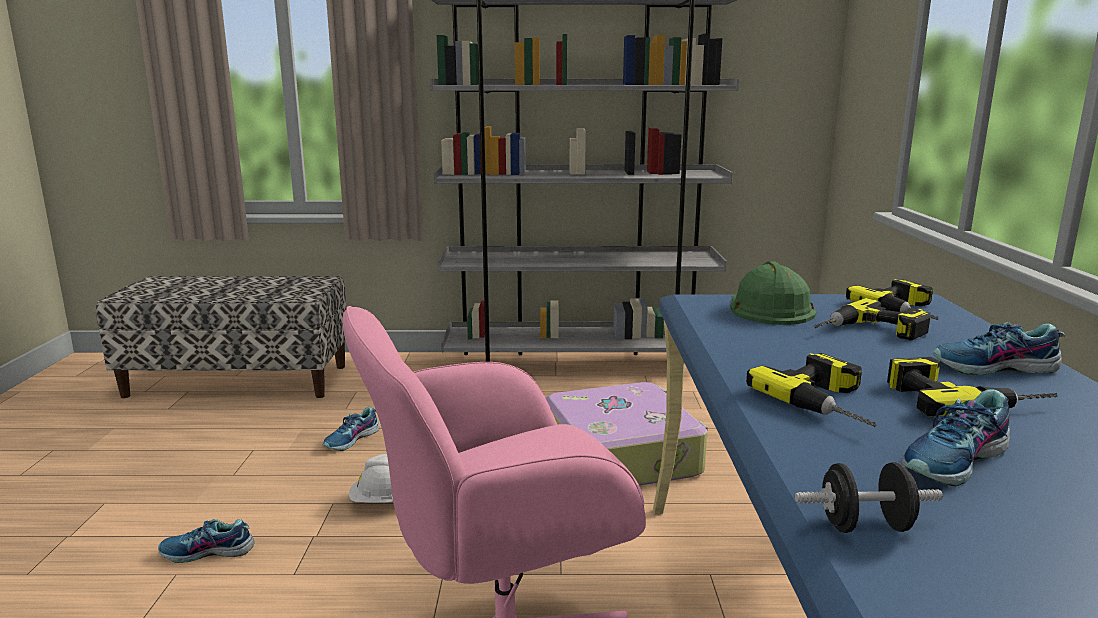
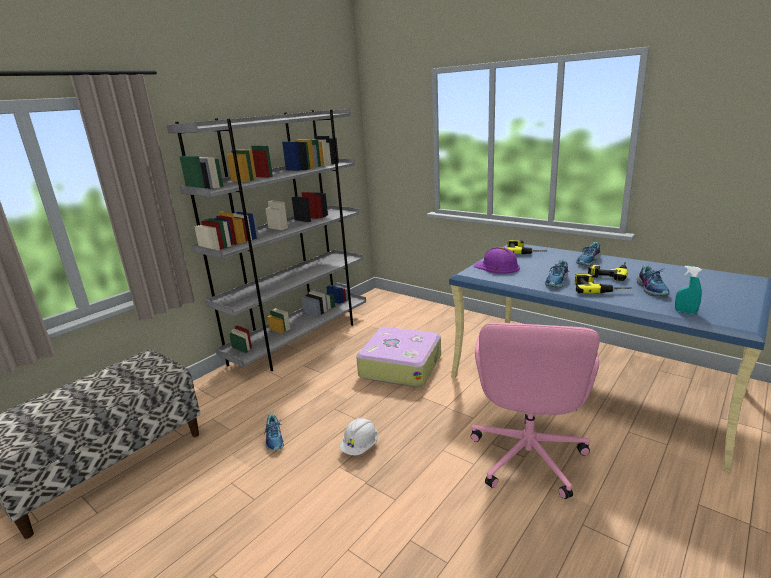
camera: 50 degrees left, 5 degrees up
(207, 552) = (338, 530): shoe -> shoe (557, 281)
(768, 309) = (497, 267): green hard hat -> purple hard hat
(865, 526) = (685, 312): black dumbbell -> turquoise spray bottle
(870, 332) = (540, 263): power drill -> none

